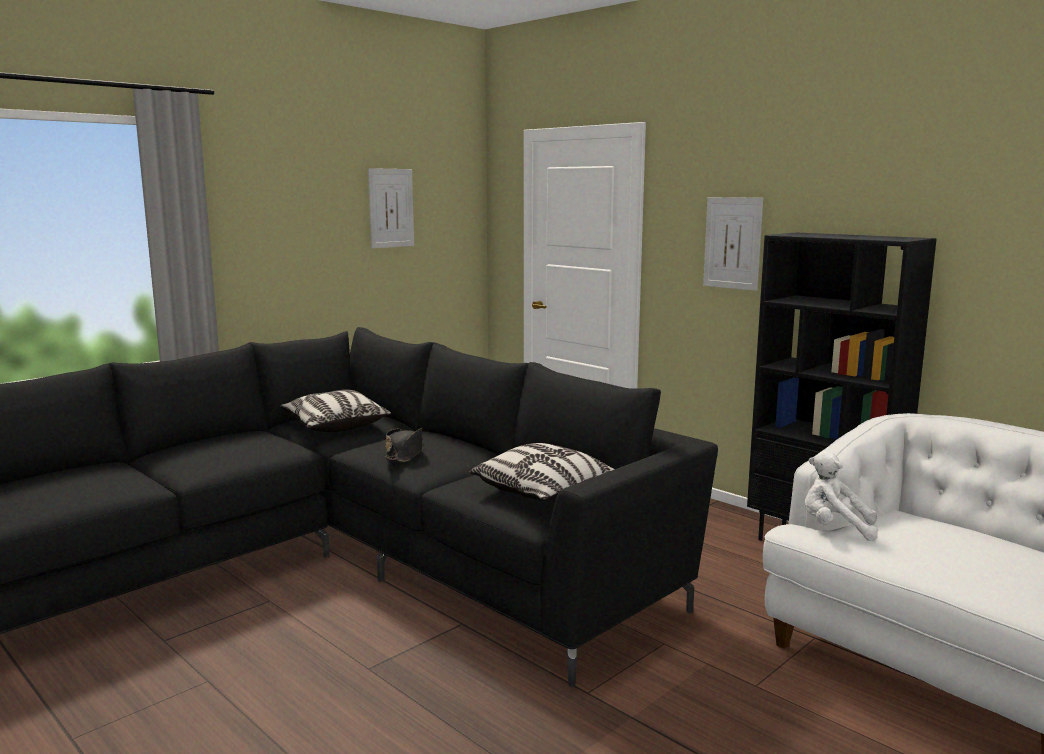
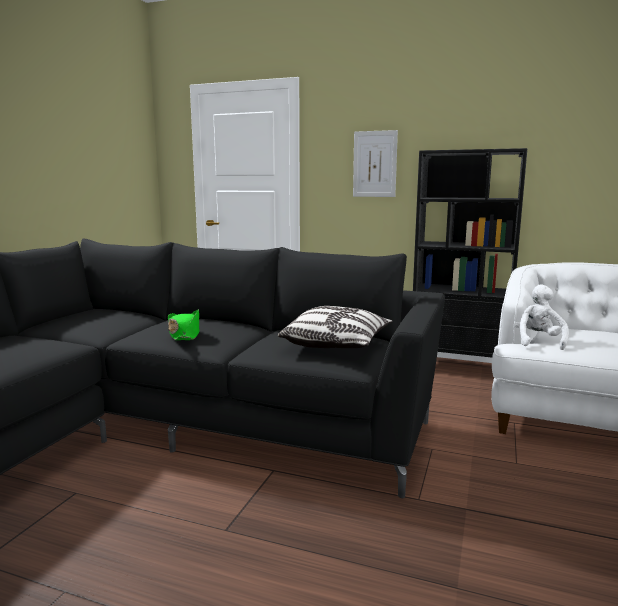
camera: 25 degrees left, 0 degrees up
(334, 426) = (90, 322): pillow -> none
(391, 208) = (88, 140): picture -> none
(405, 454) = (184, 334): black hat -> green hat
(835, 528) = (537, 341): white plush toy -> white plush toy turned 105 degrees clockwise

